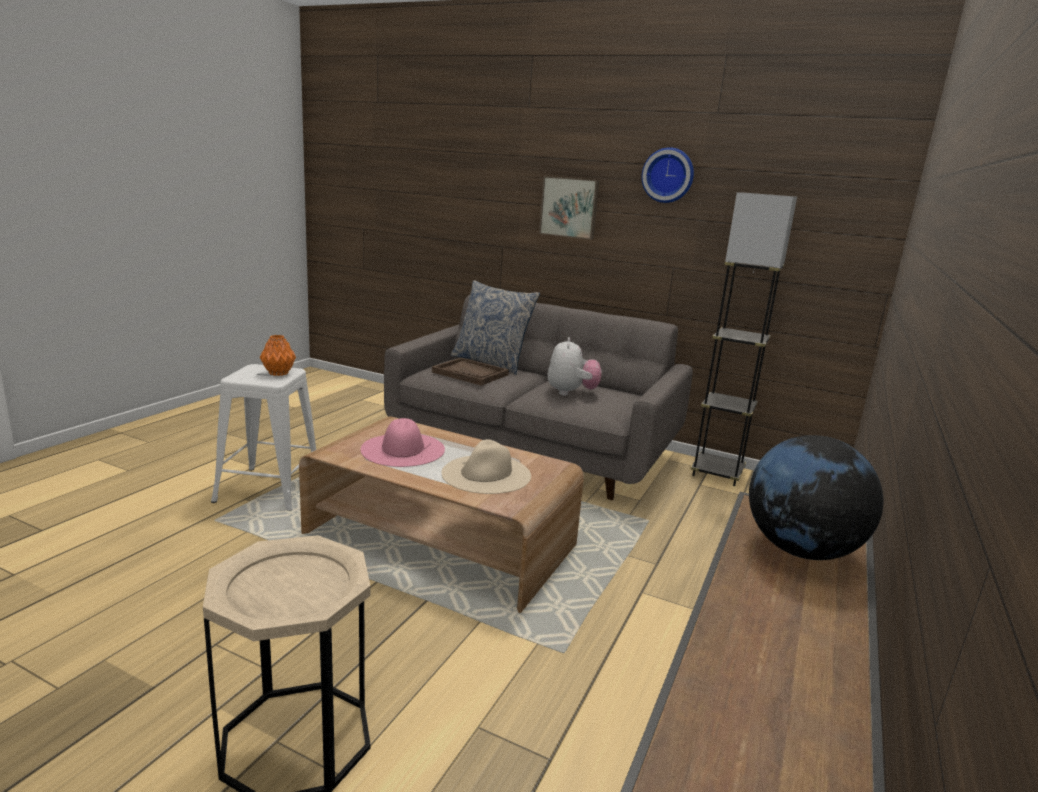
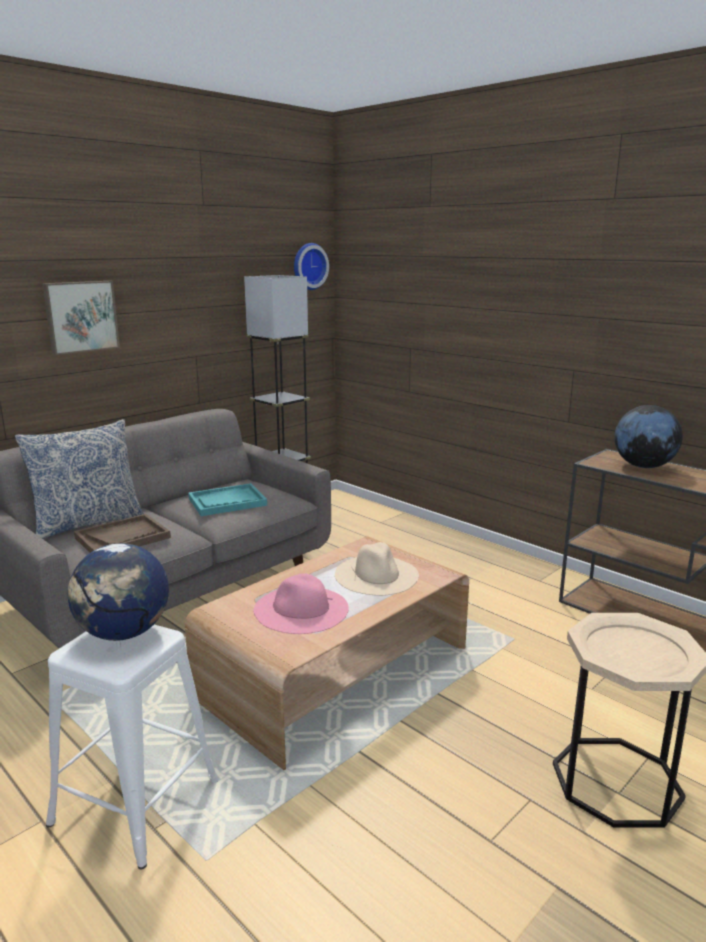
camera: 70 degrees left, 0 degrees up
(278, 373) = (124, 633): orange vase -> globe
(571, 393) = (227, 502): plush toy -> turquoise tray
(668, 175) = (176, 267): wall clock -> wall clock (308, 266)

